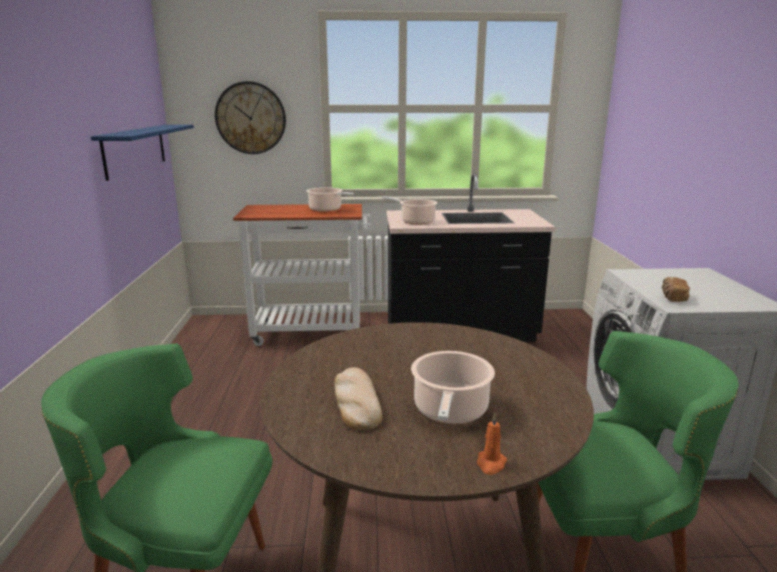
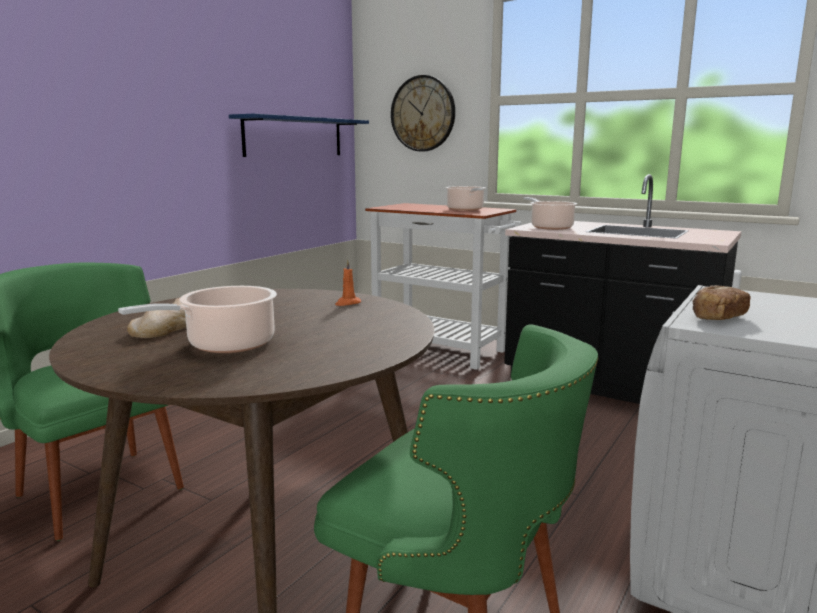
camera: 35 degrees right, 5 degrees down
(491, 464) = (160, 379): orange candle -> orange candle (347, 303)

